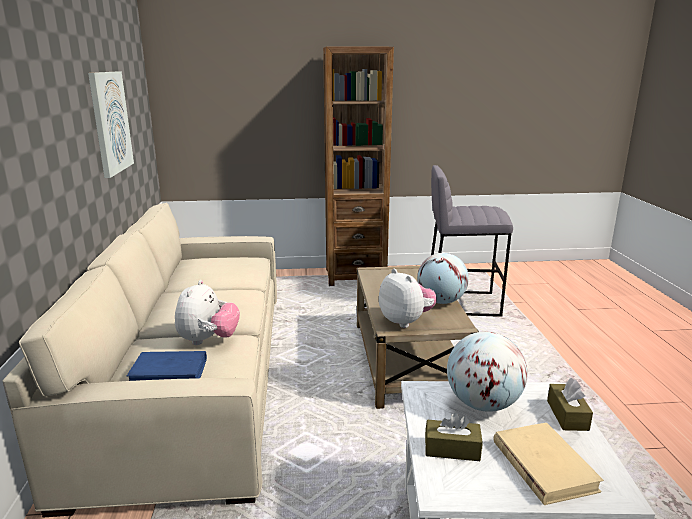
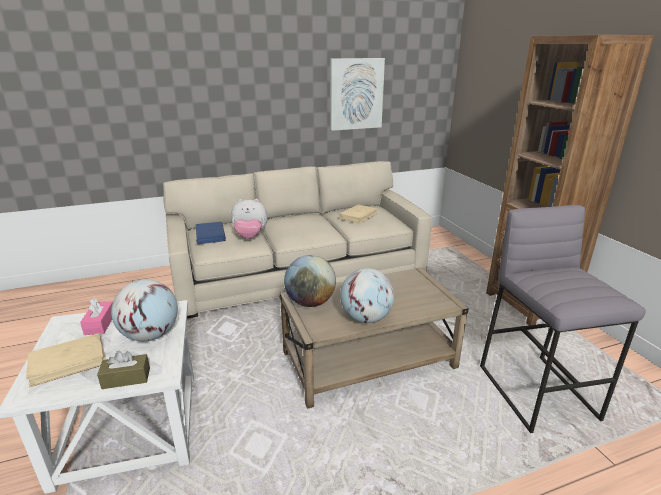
camera: 75 degrees right, 5 degrees up
(213, 270) = (358, 216): none -> beige book
(406, 321) = (310, 302): plush toy -> globe
(452, 449) = (100, 324): brown tissue box -> pink tissue box

